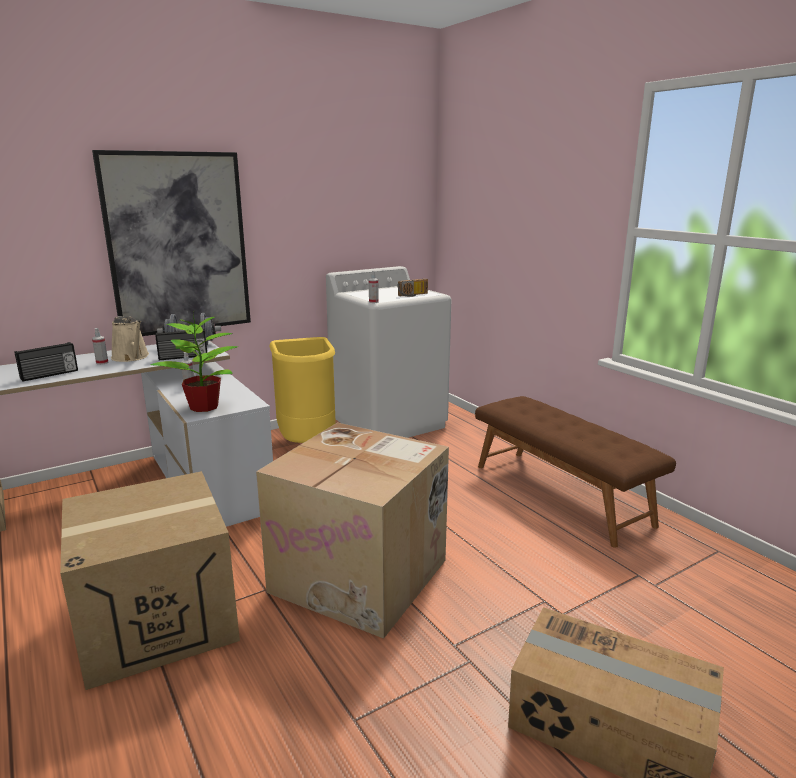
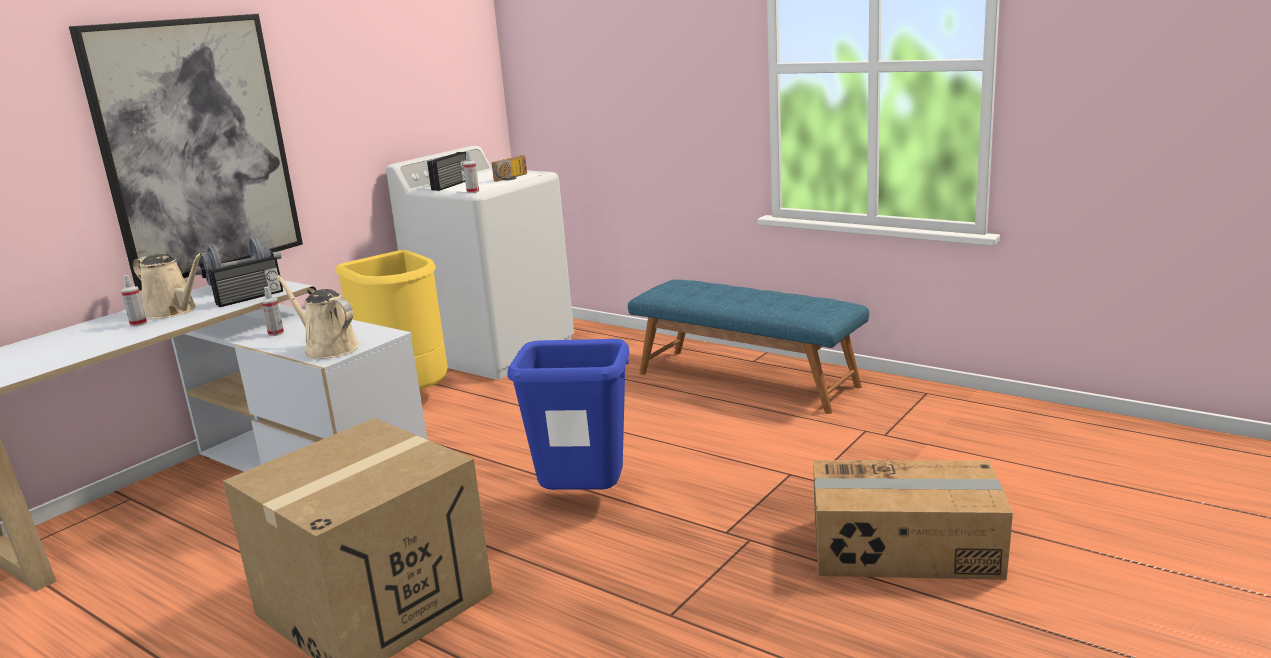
camera: 20 degrees left, 0 degrees up
(50, 375) = (80, 349): radio -> radio (451, 185)
(205, 407) = (328, 348): potted plant -> beige watering can
(362, 575) = (584, 502): cardboard box -> blue trash can
(560, 493) = (747, 379): brown bench -> blue bench

